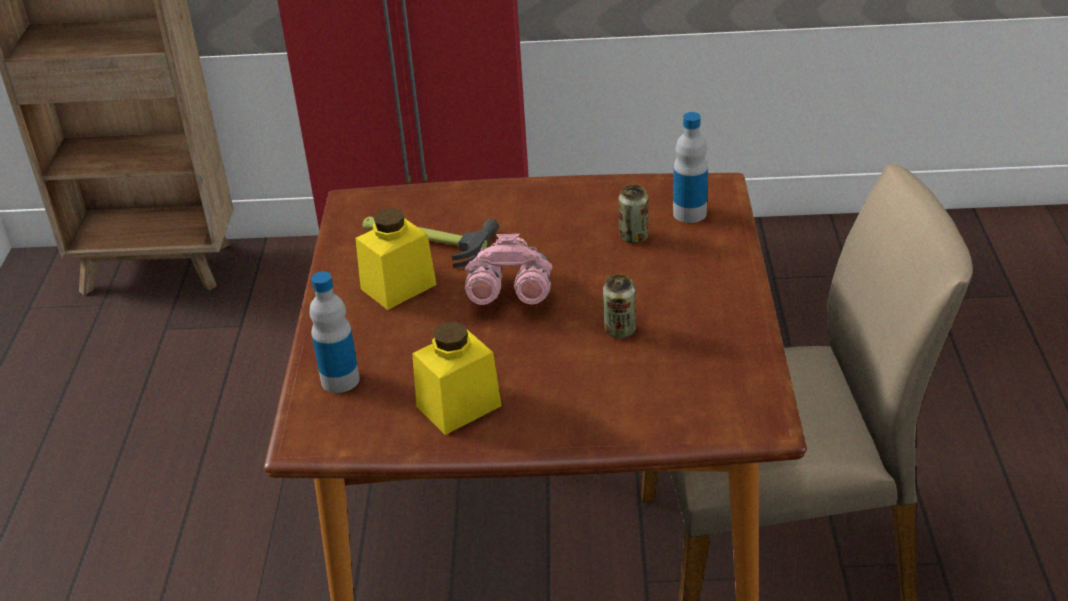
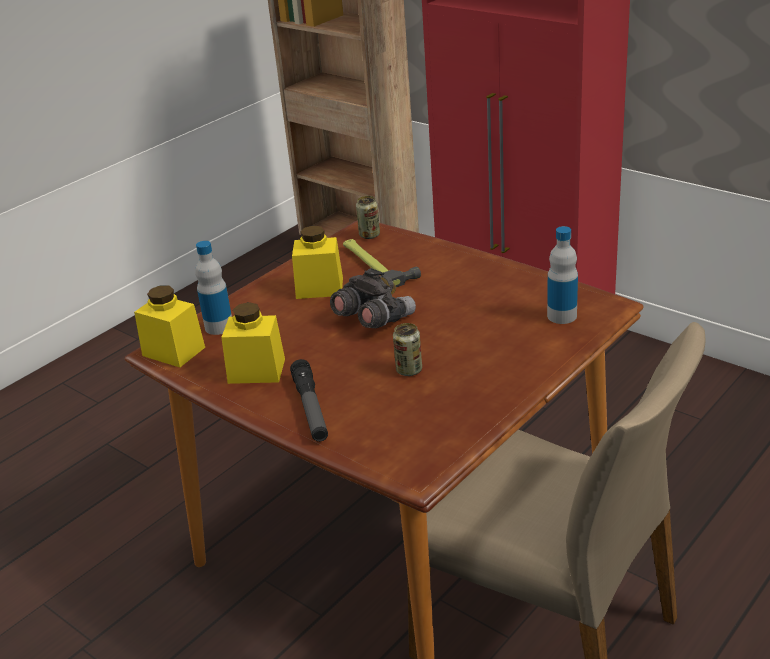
camera: 40 degrees right, 5 degrees down
(325, 432) = (173, 351): none -> yellow jar
(510, 295) = (373, 320): pink binoculars -> grey binoculars
(575, 415) = (311, 408): none -> flashlight
(633, 237) = (501, 316): can -> can (369, 235)

